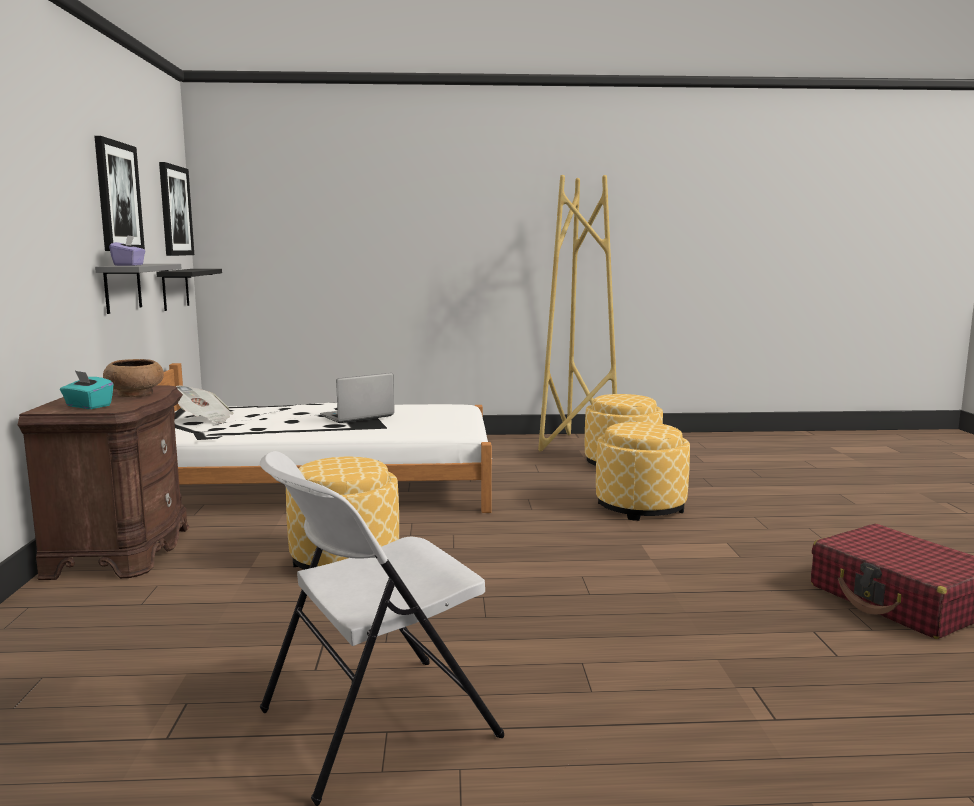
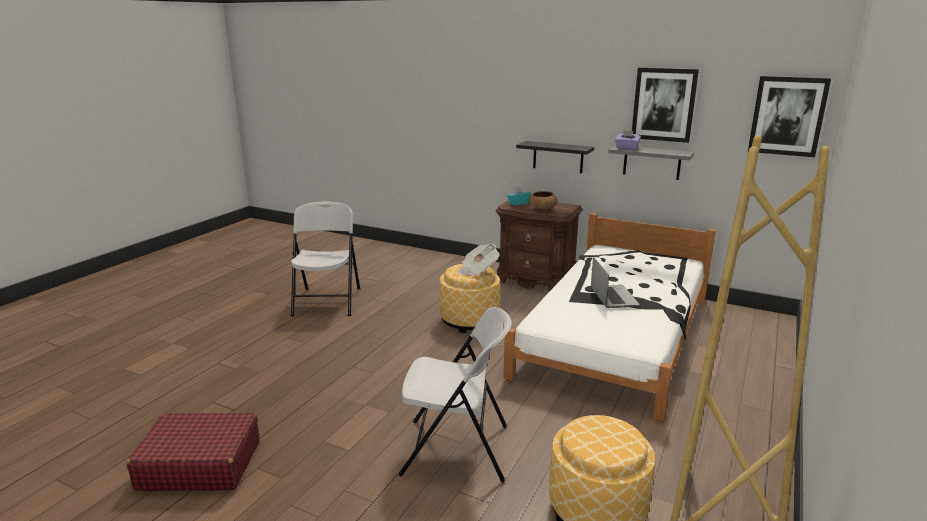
camera: 120 degrees right, 10 degrees up
(175, 289) = (760, 179): black shelf -> black shelf (558, 157)
(204, 419) = (632, 258): newspaper -> newspaper (477, 270)
(640, 506) = (455, 449): ottoman -> white chair

